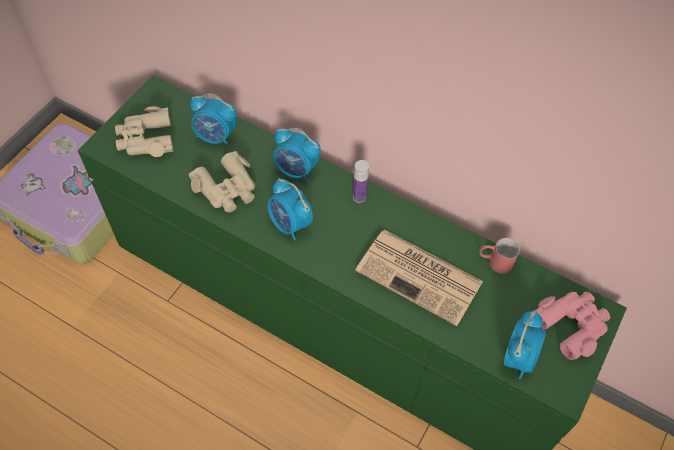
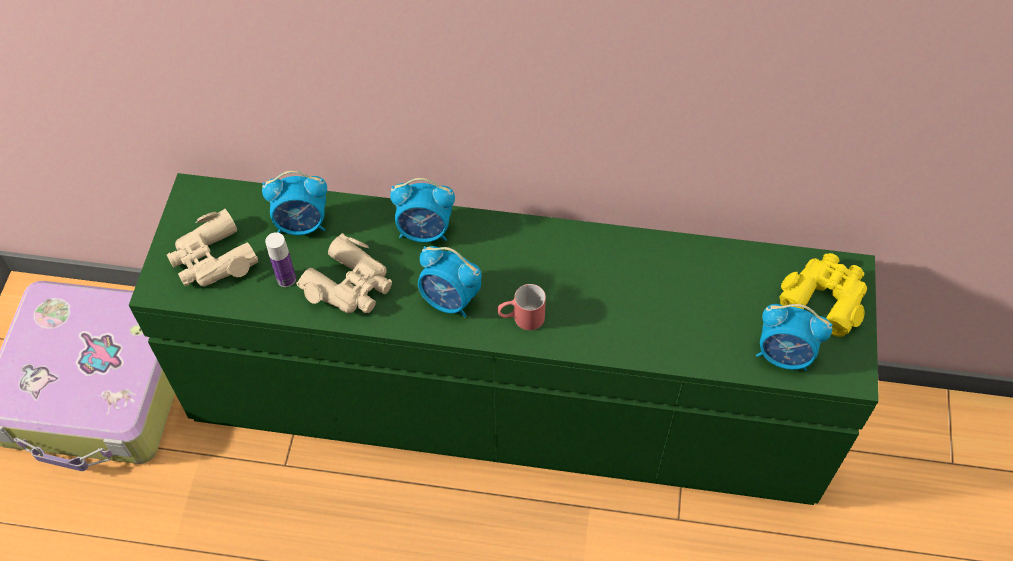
camera: 20 degrees left, 0 degrees up
(359, 196) = (517, 236): bottle -> bottle (286, 279)
(421, 276) = (634, 305): newspaper -> none
(494, 262) = (709, 257): red mug -> red mug (521, 318)
(518, 357) = (784, 355): alarm clock -> alarm clock turned 105 degrees clockwise
(572, 324) = (825, 297): pink binoculars -> yellow binoculars

